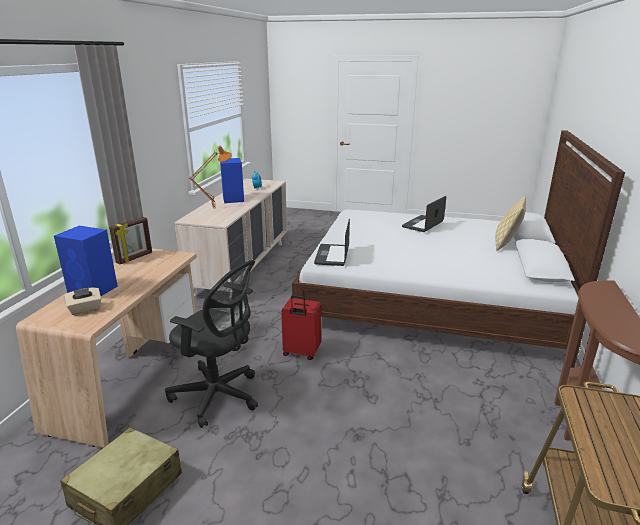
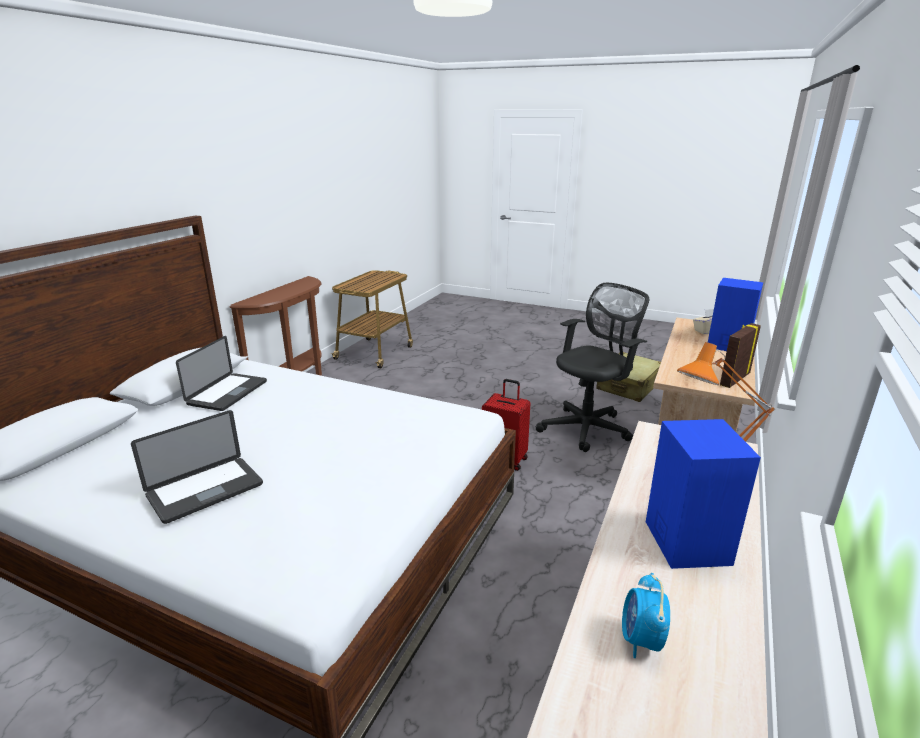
camera: 170 degrees left, 0 degrees up
(219, 396) = (588, 428): black office chair -> black office chair turned 105 degrees clockwise
(332, 255) = (449, 424): laptop -> laptop (227, 393)
(506, 244) = (144, 425): pillow -> none

